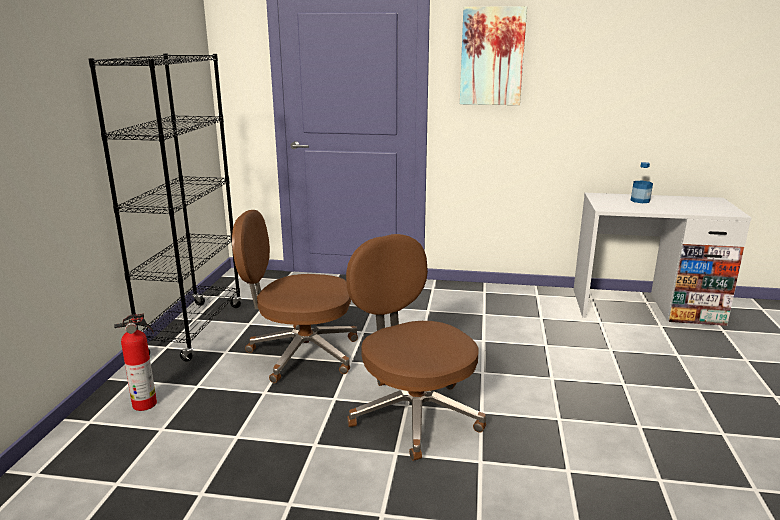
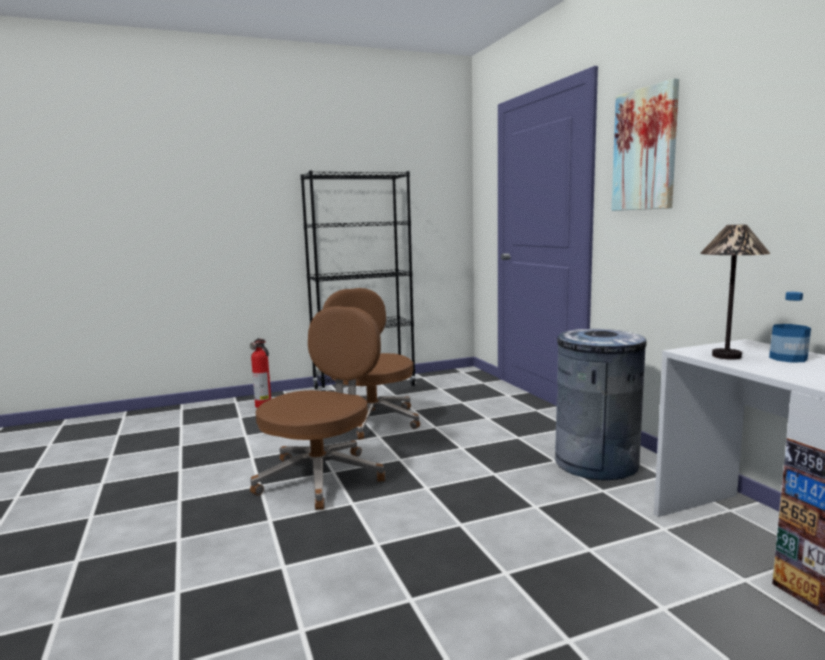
camera: 60 degrees right, 10 degrees down
(500, 304) = (596, 463): none -> grey trash can
(624, 206) = (726, 356): none -> table lamp

